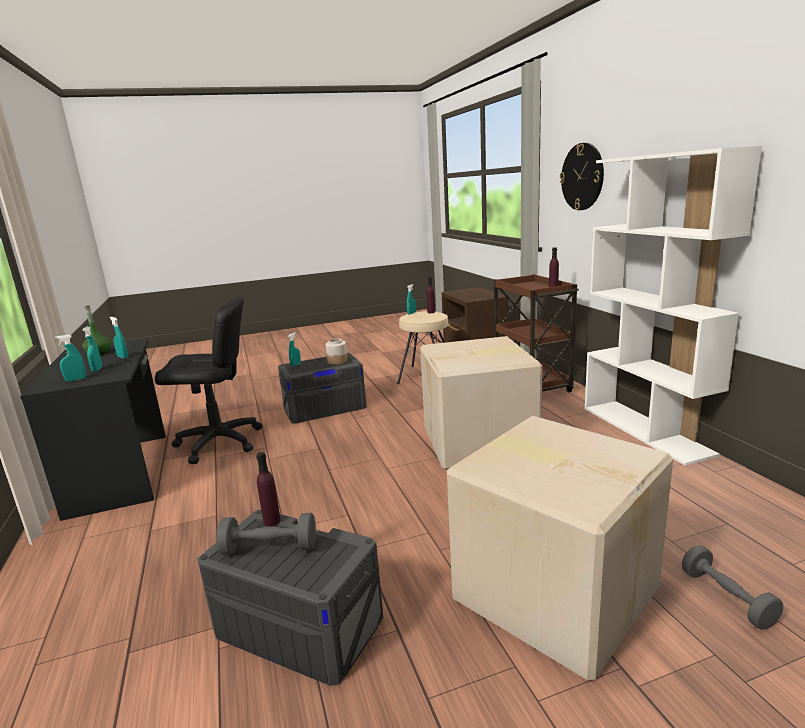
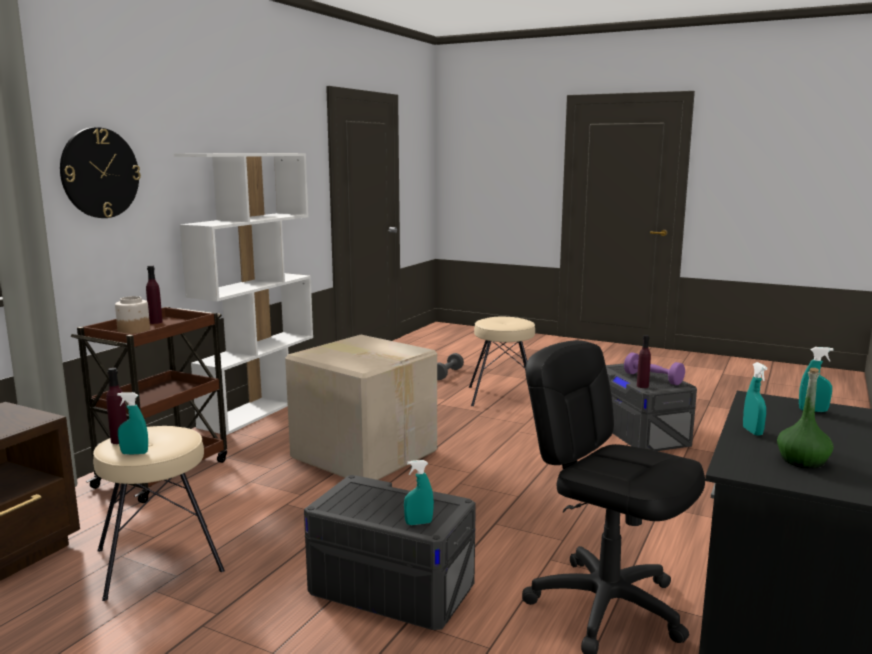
camera: 135 degrees left, 5 degrees down
(97, 369) = (788, 419): turquoise spray bottle -> none
(269, 548) = (653, 378): grey dumbbell -> purple dumbbell
(337, 361) = (359, 497): jar -> jar (133, 330)
(554, 590) = (502, 396): cardboard box -> beige stool

